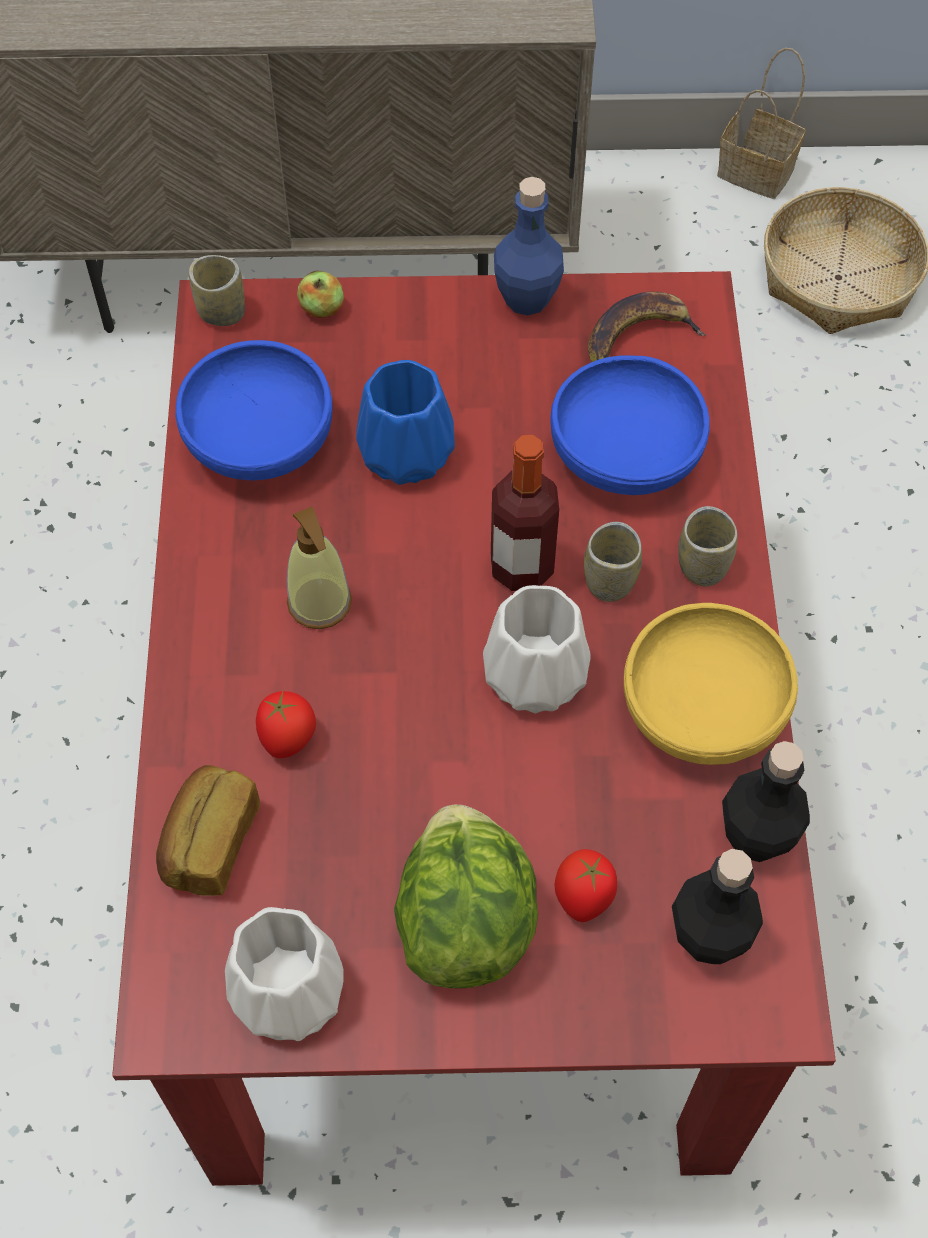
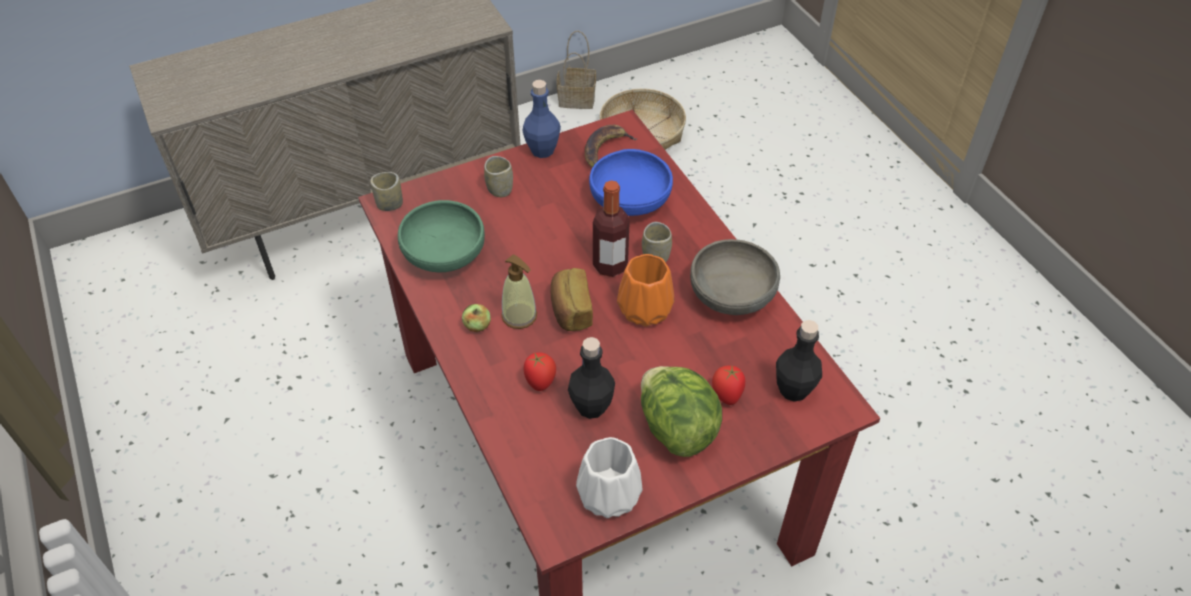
camera: 25 degrees left, 10 degrees down
(208, 842) = (527, 444): bread -> bread (570, 310)
(260, 439) = (444, 254): blue bowl -> green bowl
(322, 308) = (441, 186): apple -> apple (477, 326)
(403, 454) = (522, 236): blue vase -> none
(537, 674) = (645, 308): white vase -> orange vase
(702, 566) = (695, 235): cup -> cup (500, 189)
(702, 708) = (731, 295): yellow bowl -> grey bowl
(756, 837) = (788, 339): black bottle -> black bottle (591, 406)

